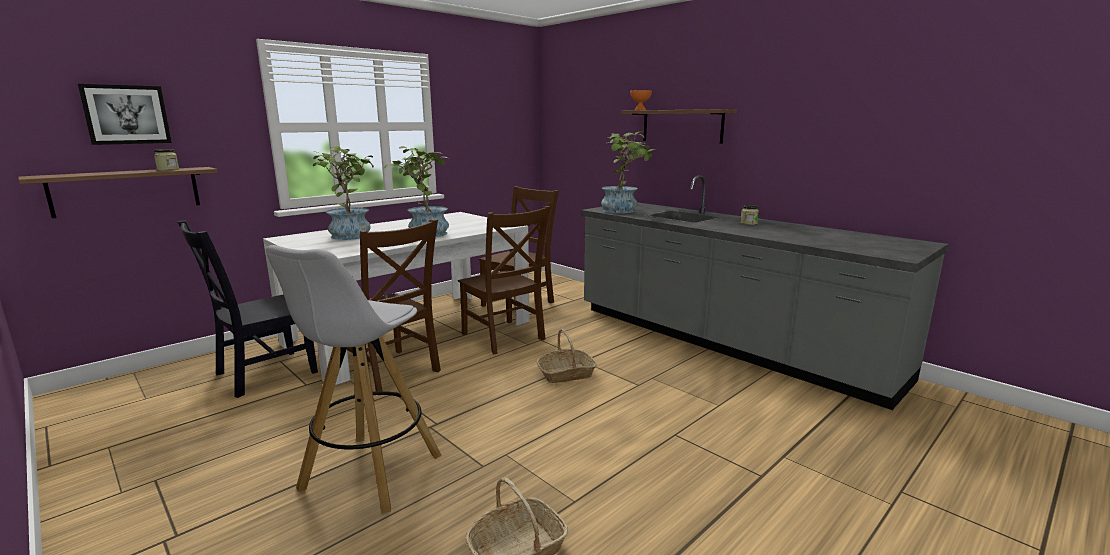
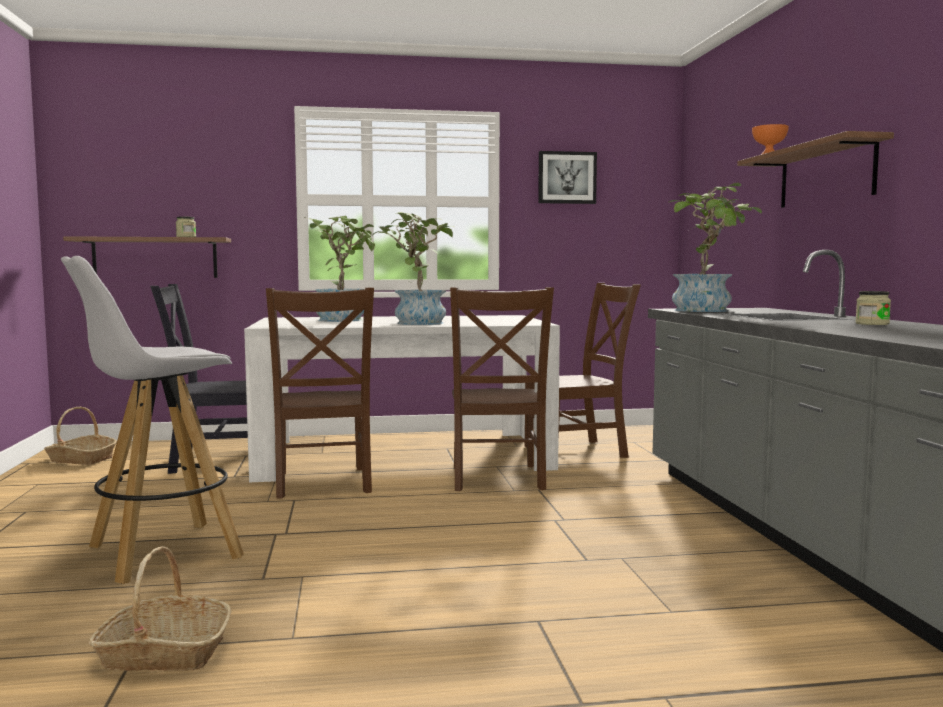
camera: 35 degrees right, 10 degrees down
(126, 114) = (165, 184): picture -> picture (567, 177)
(566, 374) = (507, 527): basket -> basket (81, 459)

